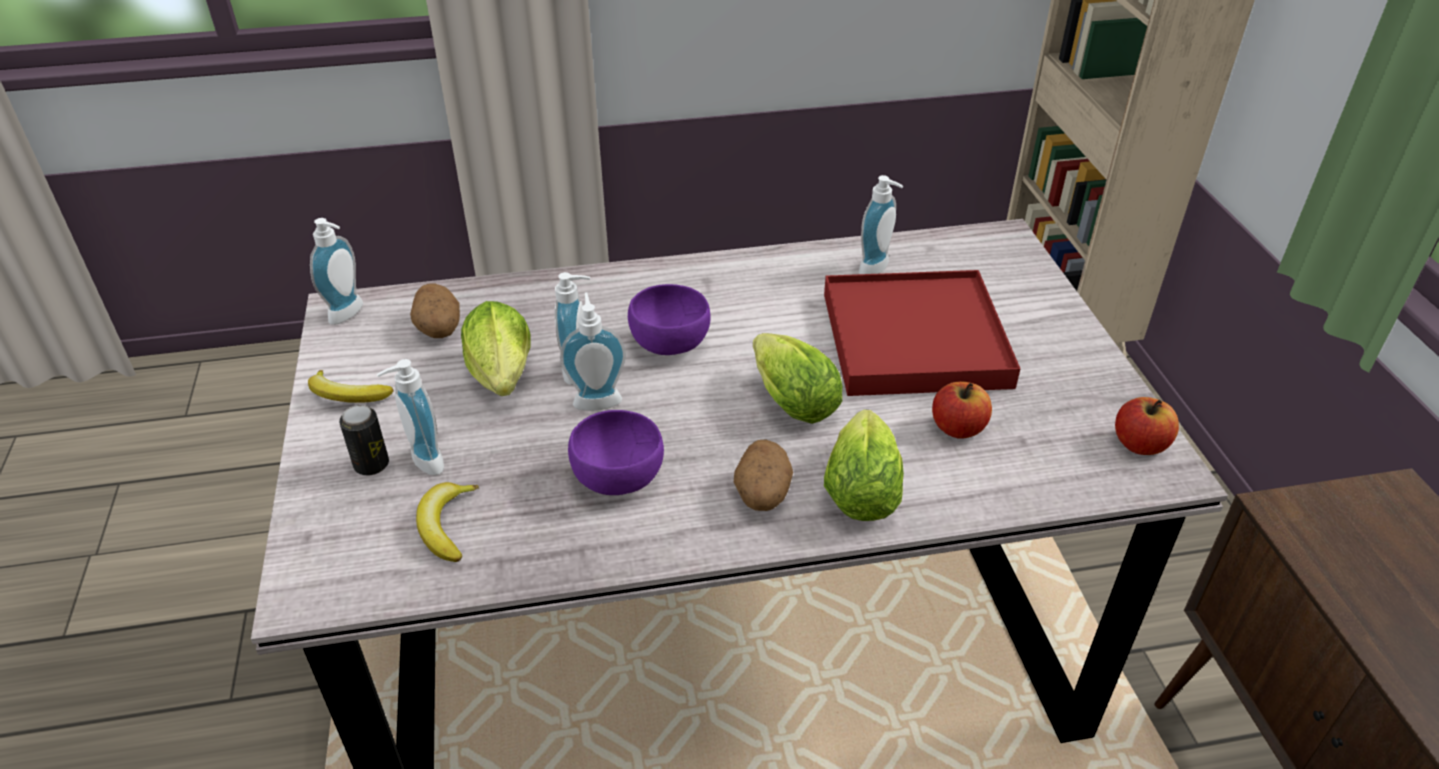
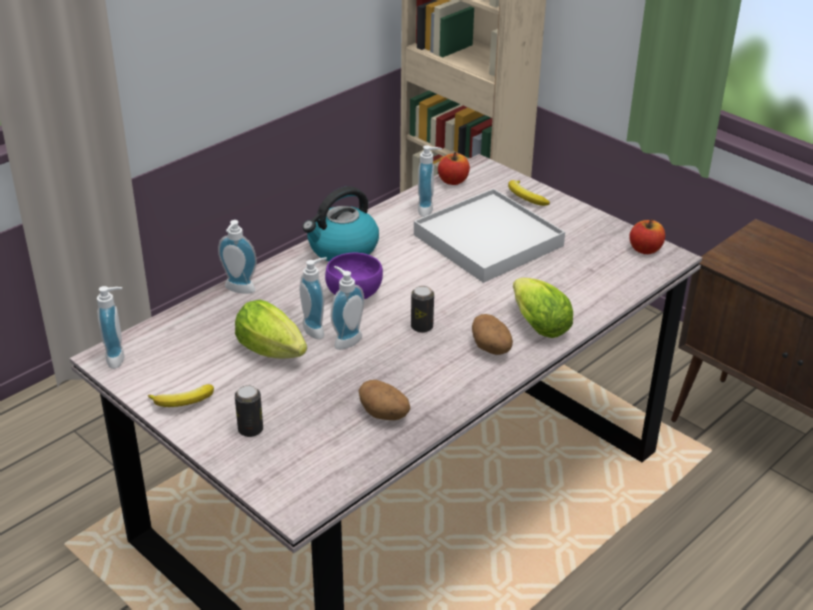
camera: 35 degrees left, 5 degrees down
(422, 462) = (280, 415): soap dispenser -> soap dispenser (238, 290)
(439, 330) = (196, 343): potato -> potato (385, 414)
(447, 526) = (337, 438): banana -> banana (525, 197)
(618, 478) = (406, 373): purple bowl -> none
(705, 423) = (422, 327): none -> can
(718, 280) = (342, 249): none -> kettle
(789, 399) = (454, 296): lettuce -> none
(914, 339) = (487, 240): red tray -> white tray
(958, 428) = (554, 276): apple -> apple (453, 181)

